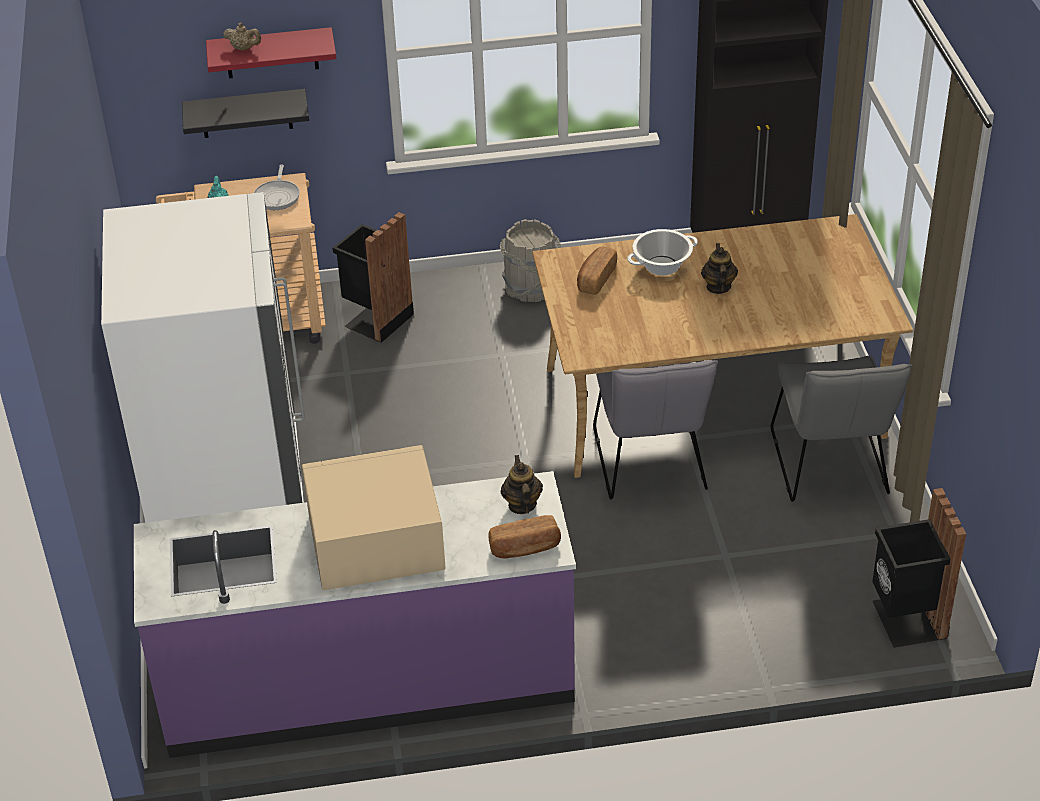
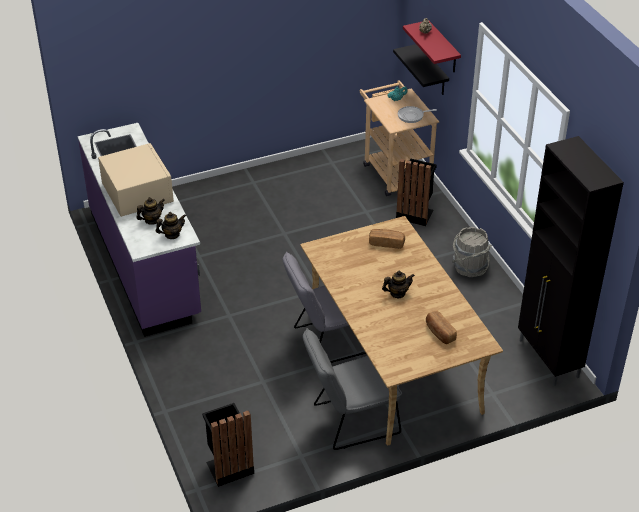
camera: 75 degrees right, 0 degrees up
(228, 492) = (262, 191): white fridge -> none
(469, 528) = (152, 220): none -> teapot
(525, 548) = (141, 241): bread -> bread (439, 333)
(661, 265) = (409, 267): cooking pot -> none

